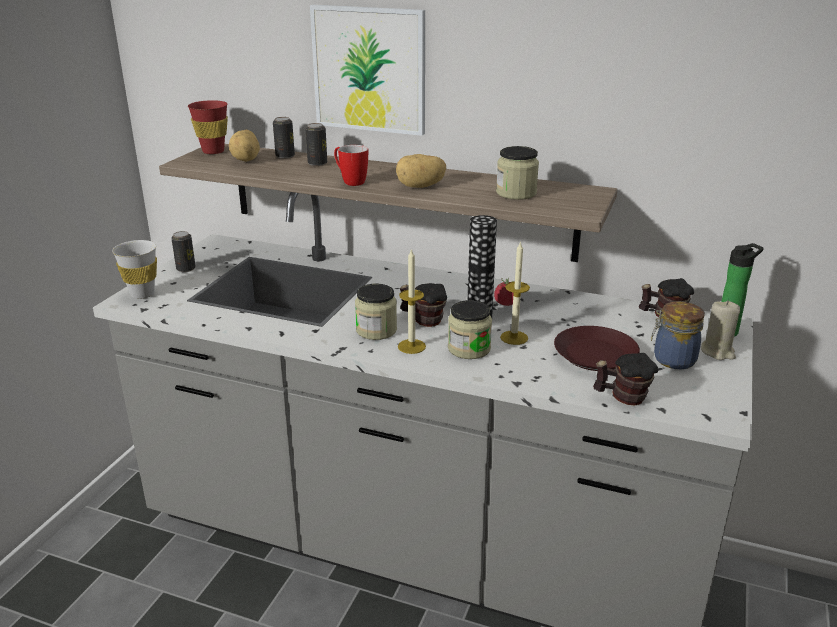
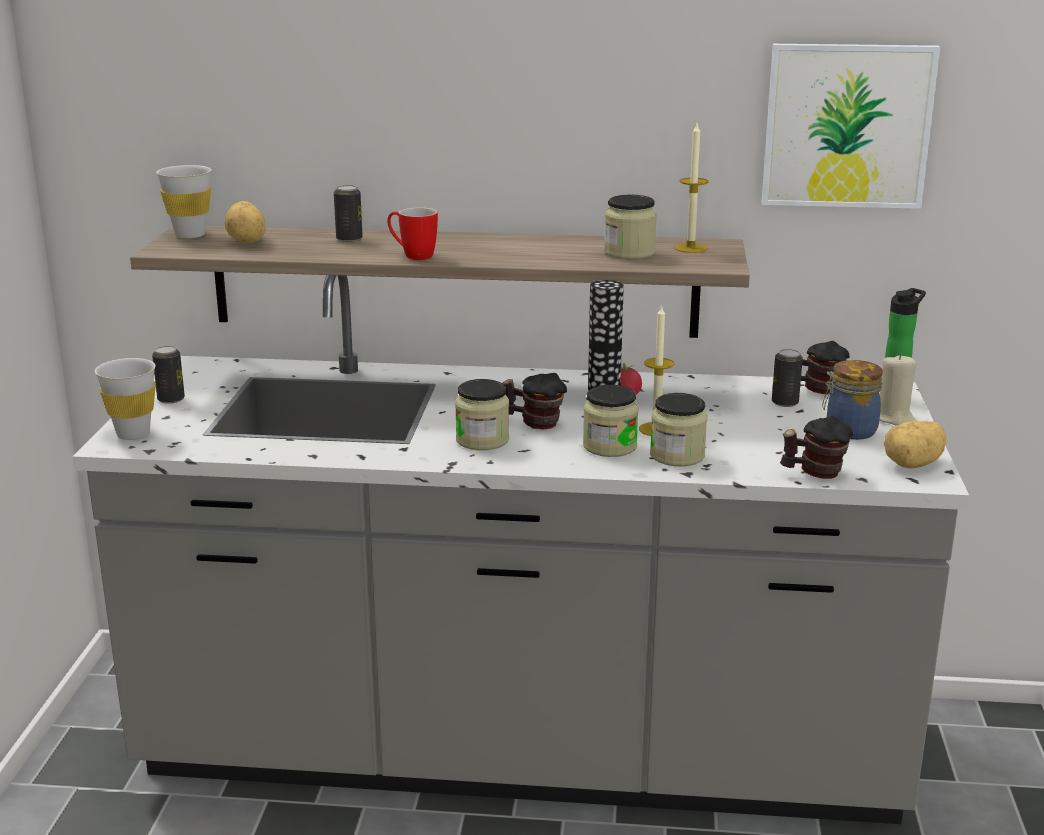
camera: 15 degrees left, 5 degrees down
(213, 151) = (190, 235): red cup -> white cup
(285, 156) = (296, 234): can -> can (785, 403)
(369, 69) = (413, 112): picture -> picture (847, 126)
(411, 346) = (538, 452): candle -> candle (690, 248)
(420, 186) = (507, 254): potato -> potato (914, 465)
(517, 364) = (677, 455): none -> jar
(596, 355) = (761, 436): brown plate -> none

